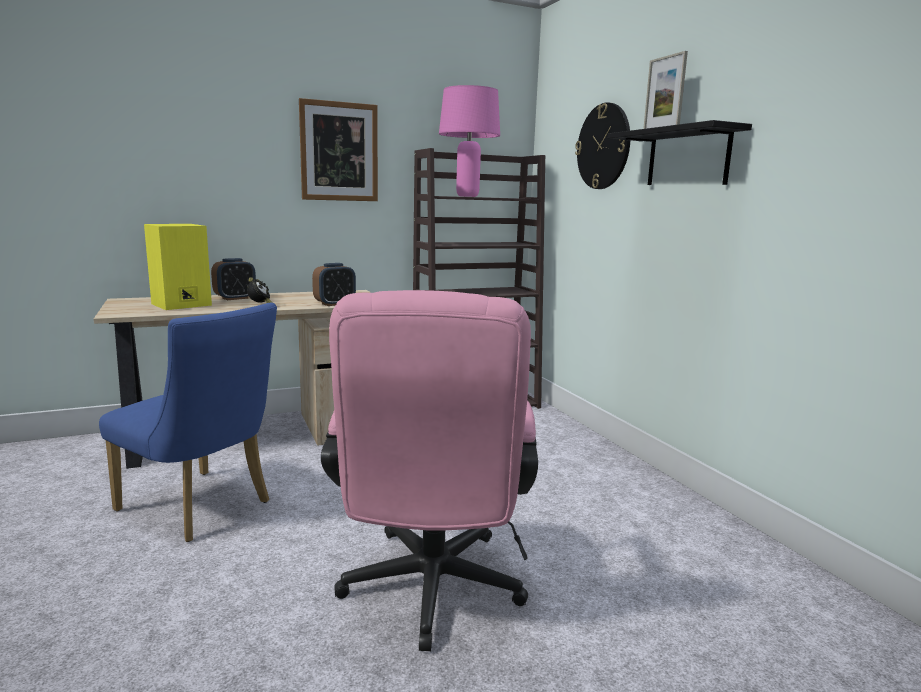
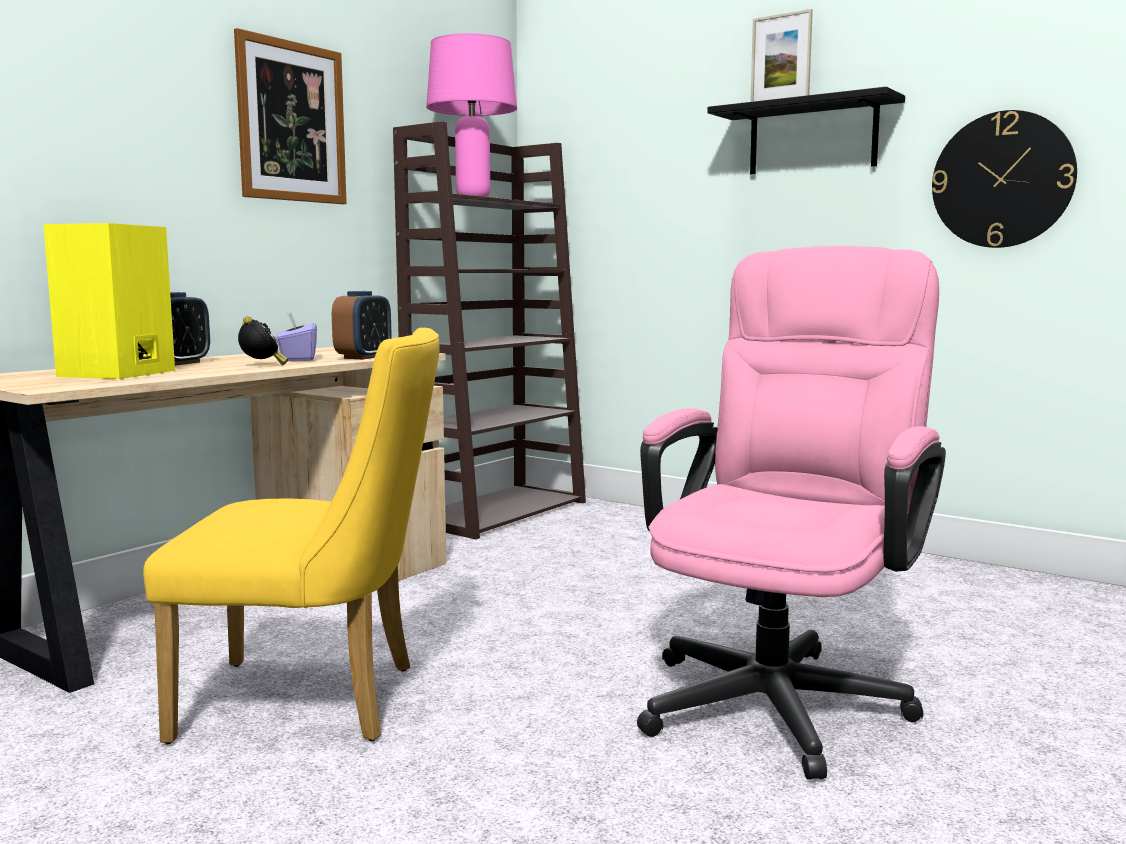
camera: 30 degrees left, 5 degrees down
(202, 508) = (317, 702): blue chair -> yellow chair
(298, 301) = (297, 359): none -> purple tissue box
(430, 594) = (782, 694): pink office chair -> pink office chair turned 120 degrees counterclockwise
(603, 146) = (663, 129): wall clock -> wall clock (1002, 180)

